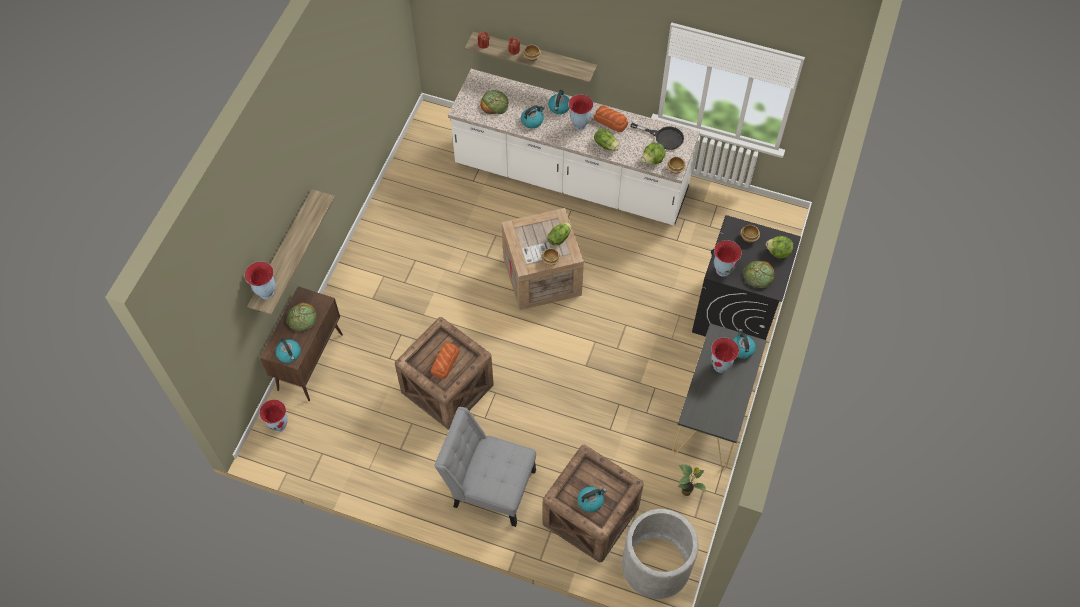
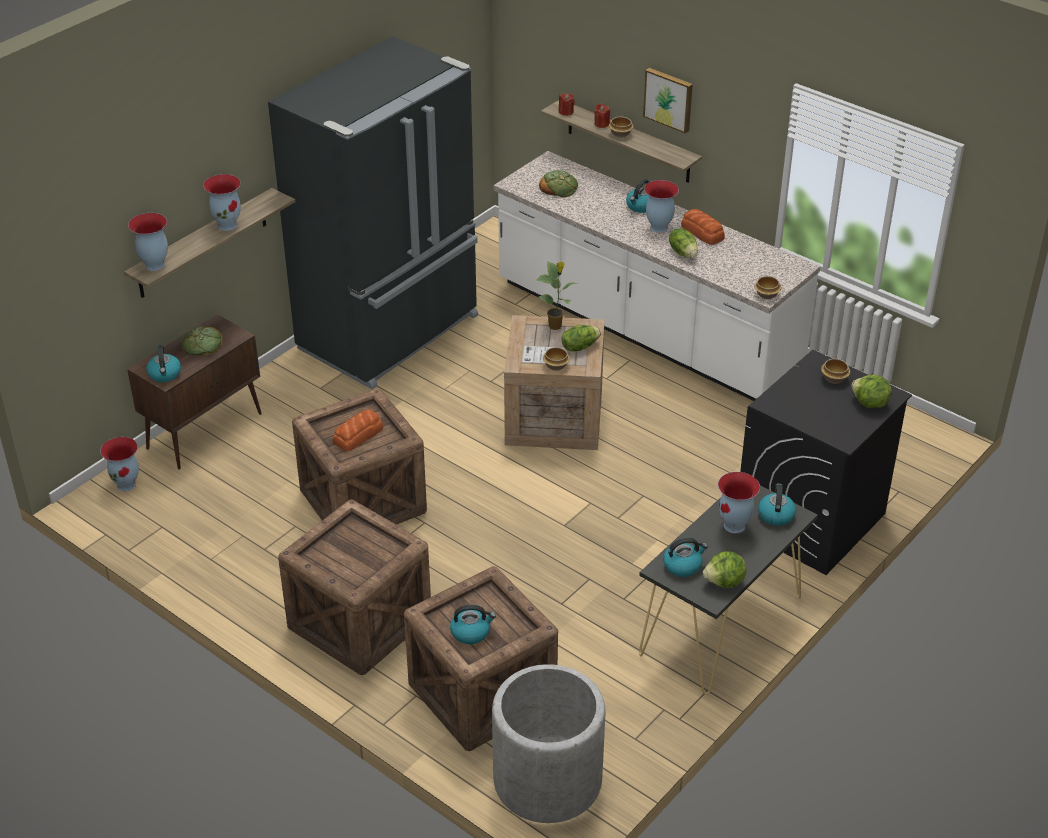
camera: 20 degrees right, 20 degrees down
(399, 233) = (391, 333): none -> black fridge
(489, 486) = (360, 621): grey chair -> crate
(532, 121) = (598, 211): kettle -> kettle (683, 565)
(567, 32) = (669, 99): none -> picture
(653, 160) = (740, 280): lettuce -> lettuce (724, 582)
(664, 137) = (767, 261): black frying pan -> none
(687, 491) = (638, 705): potted plant -> potted plant (556, 326)
(723, 270) = (779, 403): vase -> vase (228, 225)
(758, 275) = (828, 420): bread -> none

